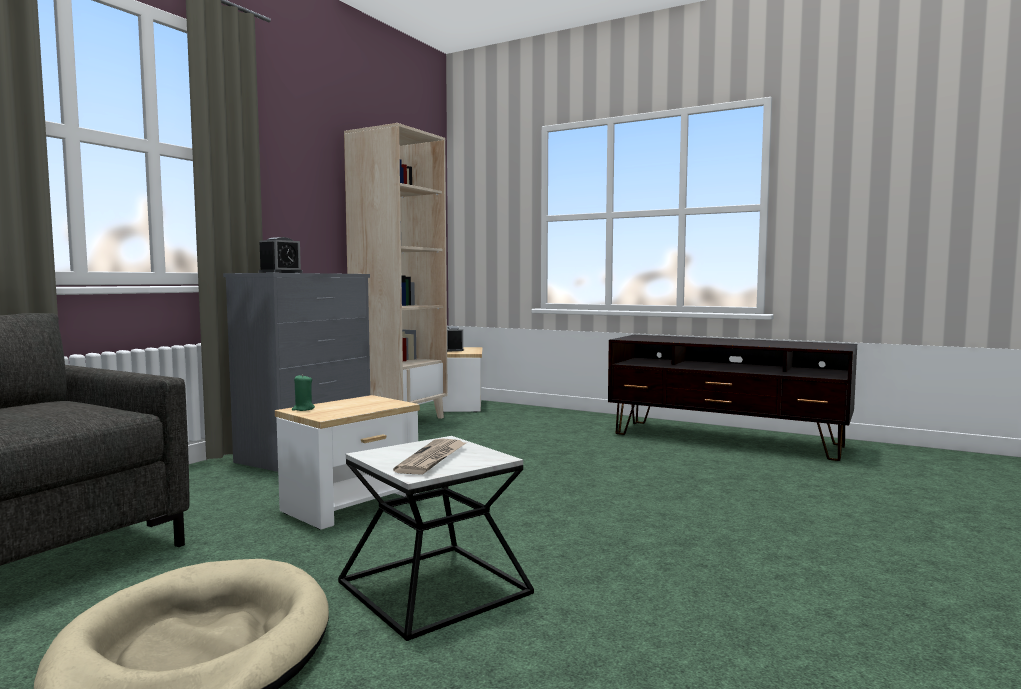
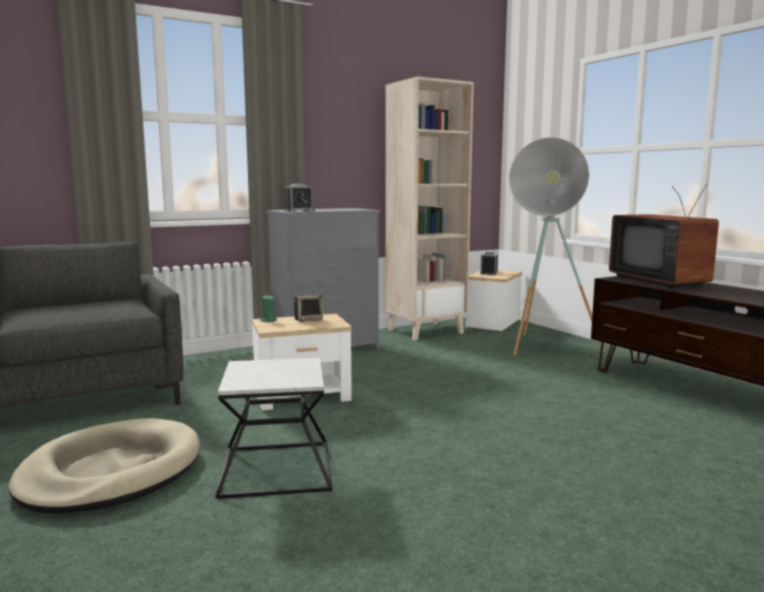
camera: 30 degrees right, 5 degrees up
(354, 403) = (308, 320): none -> speaker
(433, 459) = (267, 375): newspaper -> none
(544, 424) = (543, 351): none -> turquoise floor lamp
(669, 338) = (662, 282): none -> television

